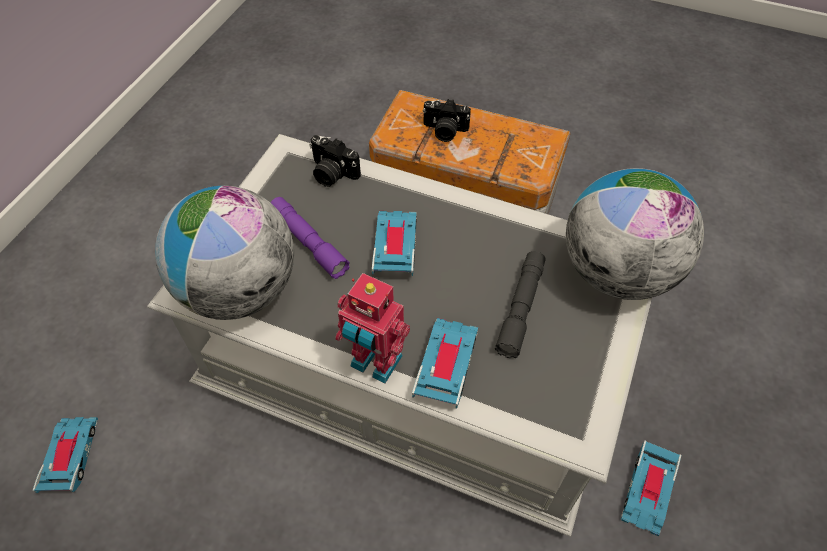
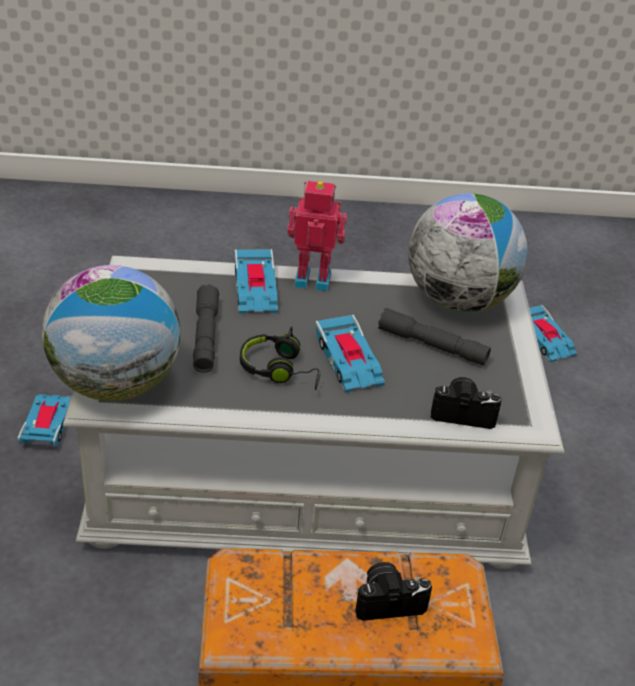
camera: 155 degrees right, 15 degrees down
(308, 242) = (432, 345): purple flashlight -> grey flashlight
(462, 251) = (280, 370): none -> black headphones

